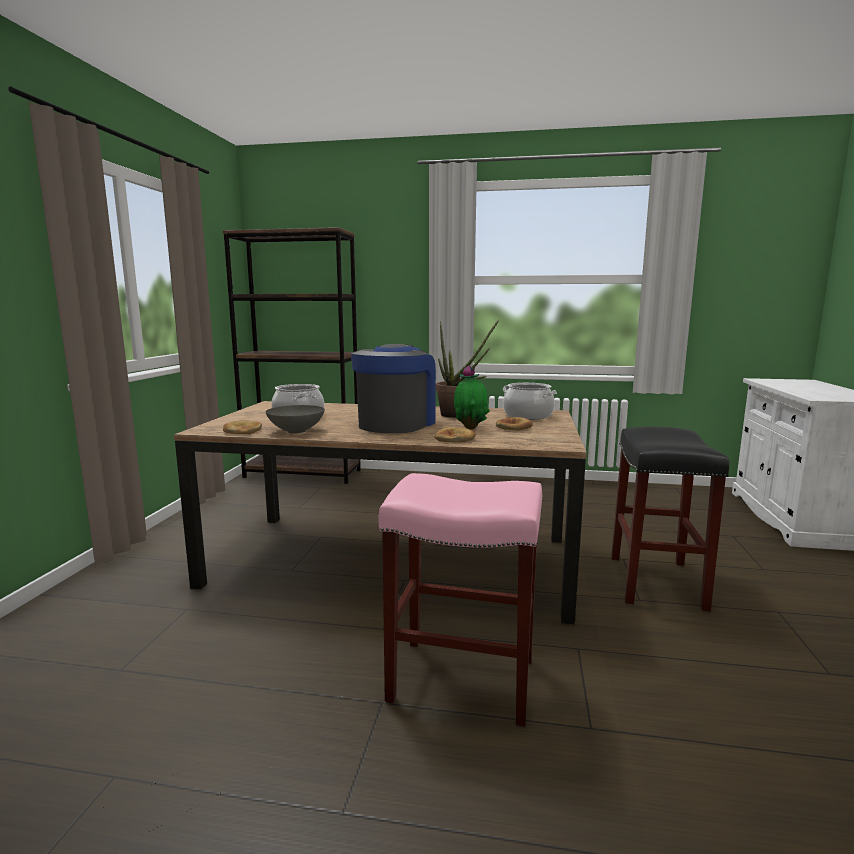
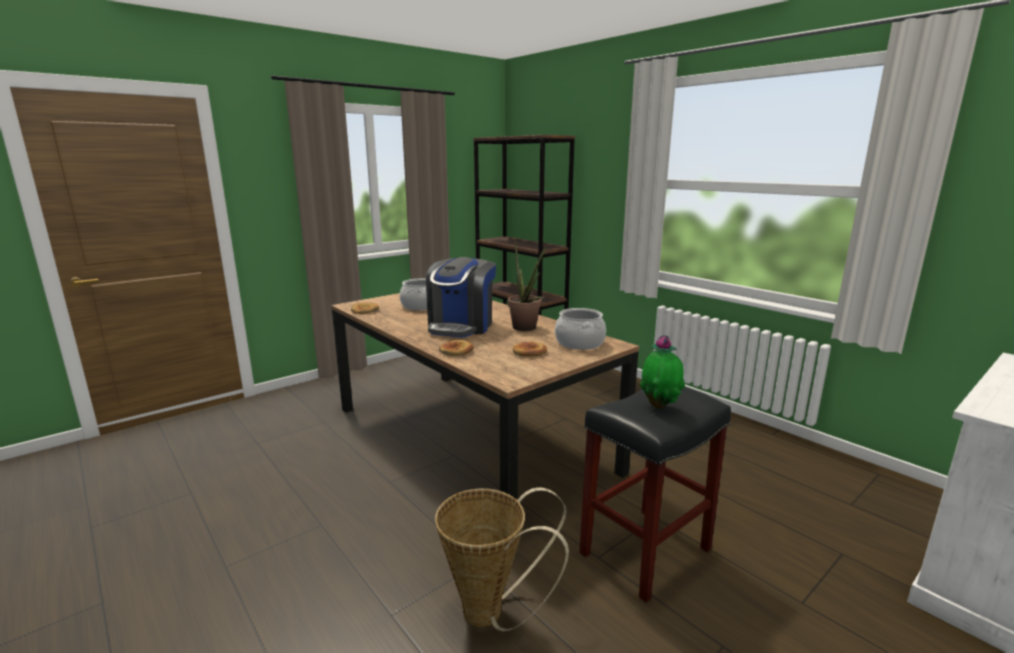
camera: 40 degrees right, 5 degrees up
(296, 431) = (389, 318): grey bowl -> none
(396, 423) = (461, 326): coffee machine -> coffee machine turned 135 degrees clockwise
(460, 679) = (376, 537): pink stool -> none
(470, 428) = (496, 344): potted plant -> potted plant (660, 406)
(651, 675) = (492, 613): none -> basket

